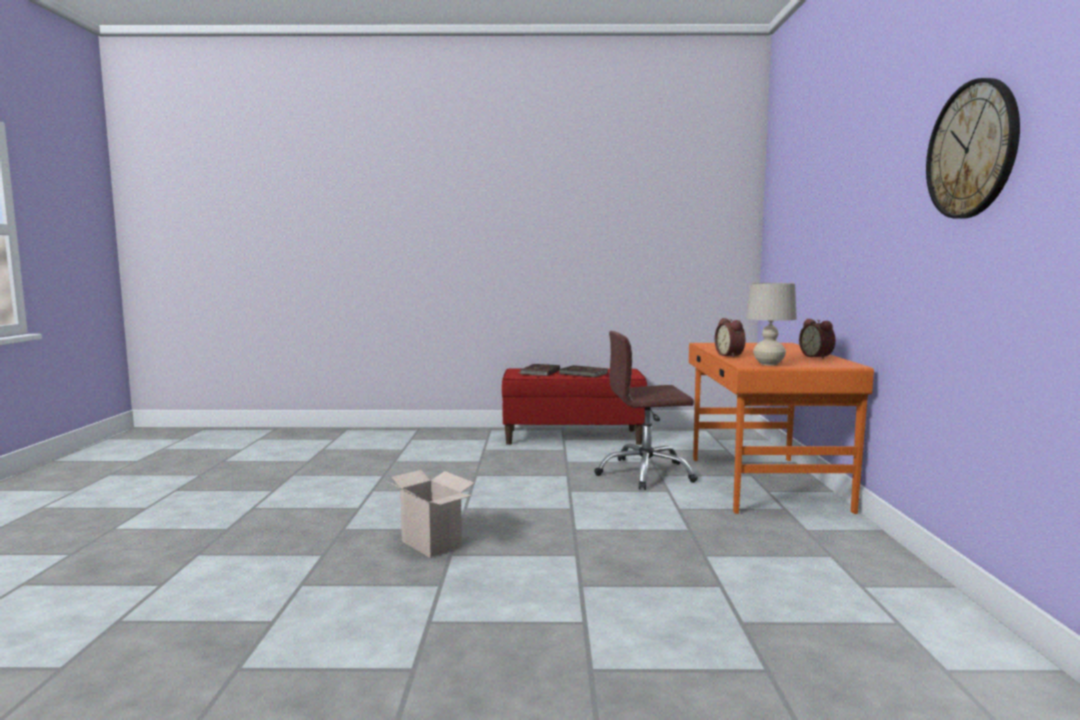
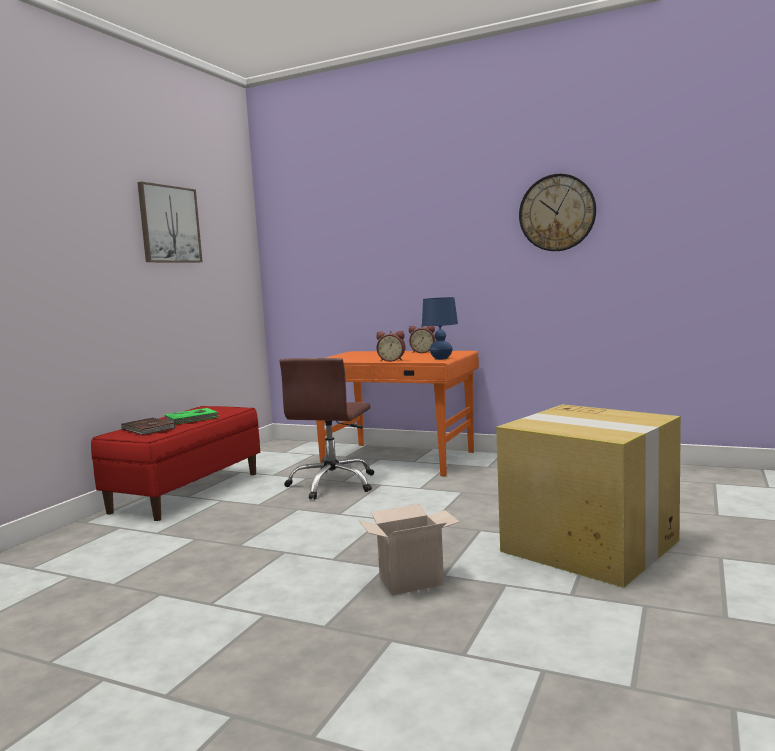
camera: 65 degrees left, 0 degrees up
(571, 624) = (591, 546): none -> cardboard box
(583, 374) = (192, 418): brown book -> green book
(625, 196) = (169, 224): none -> picture
(768, 364) = (441, 358): beige table lamp -> blue table lamp

